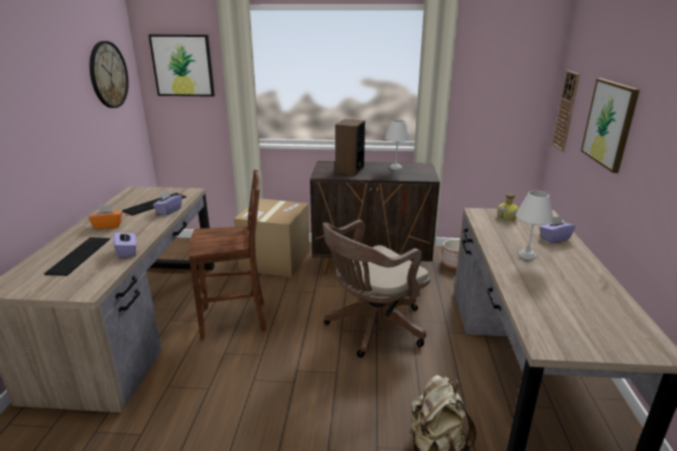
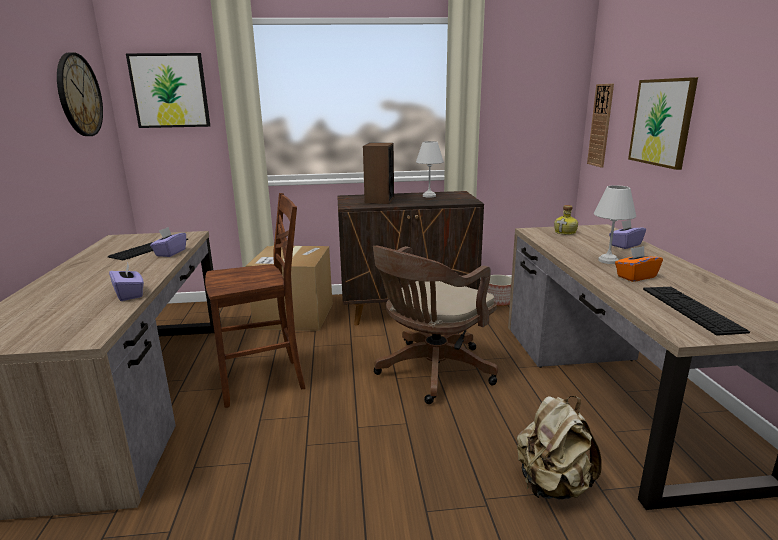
camera: 10 degrees left, 5 degrees down
(79, 255) = (62, 303): keyboard -> keyboard (690, 309)
(108, 226) = (93, 272): orange tissue box -> orange tissue box (635, 277)

